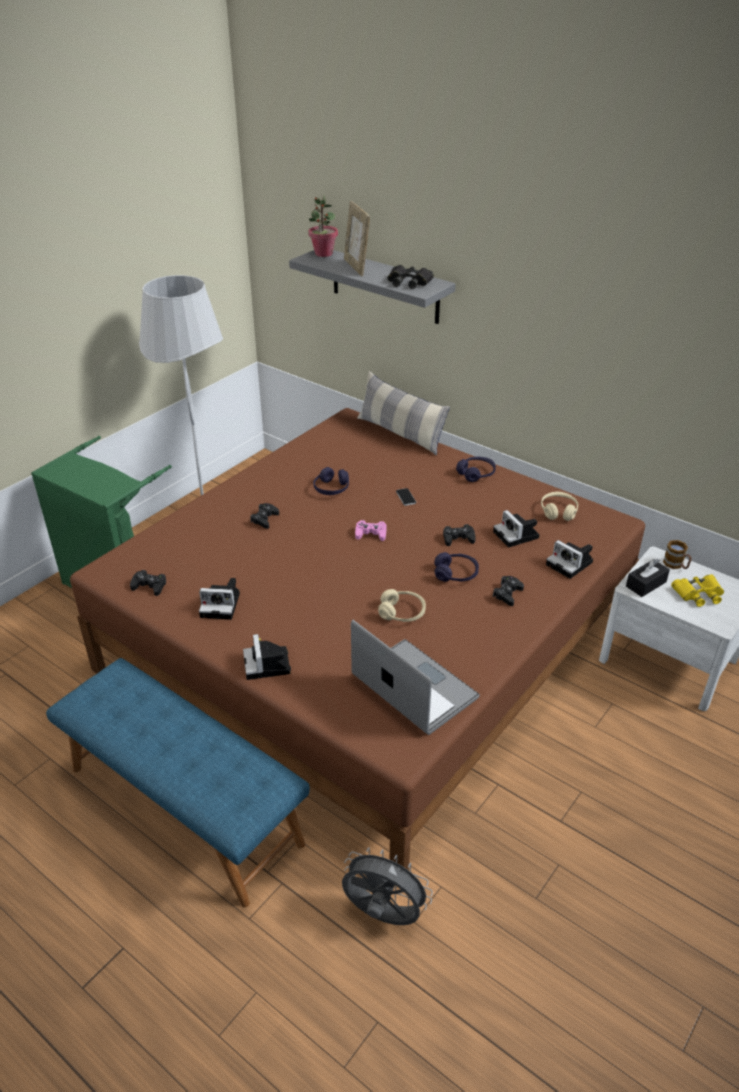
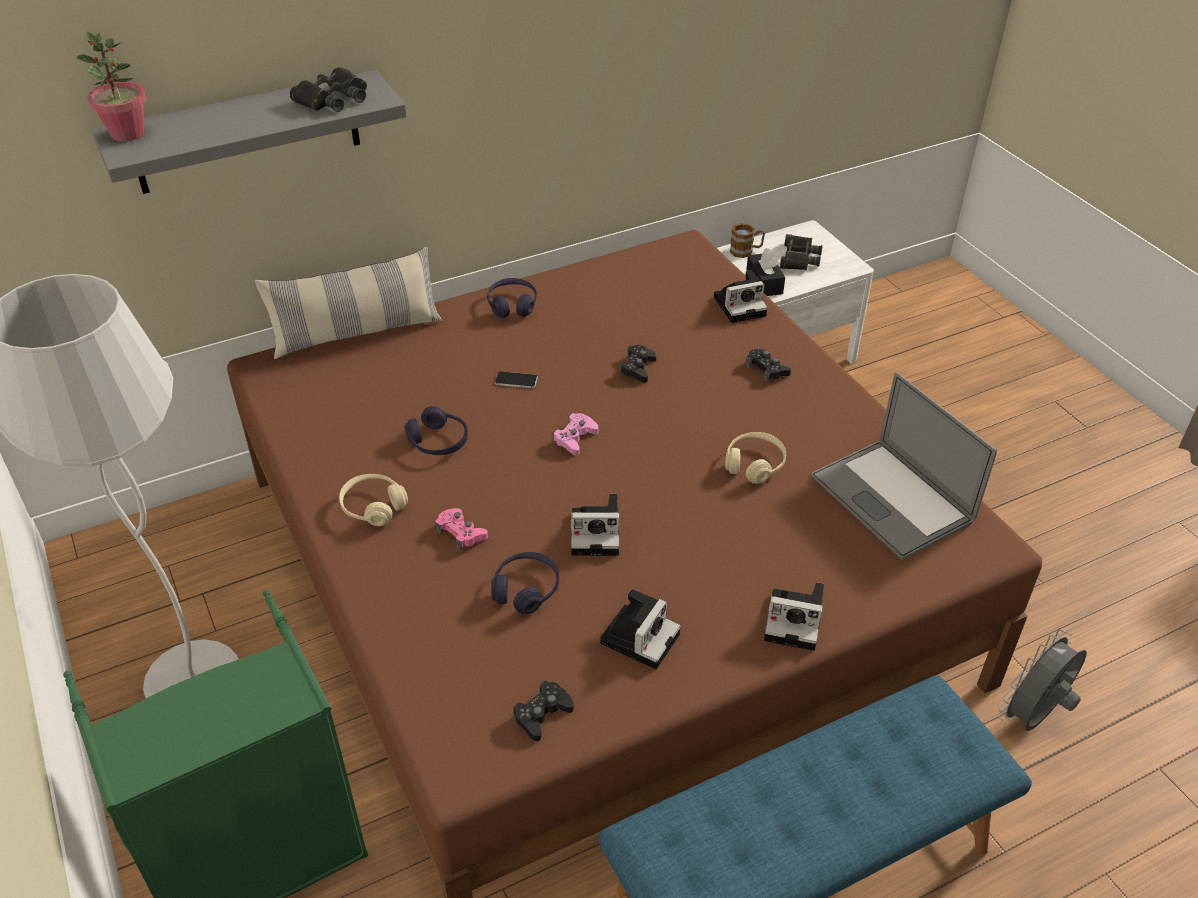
camera: 65 degrees left, 5 degrees up
(264, 519) = (461, 533): black game controller -> pink game controller
(356, 267) = (222, 121): picture frame -> none
(414, 687) = (891, 499): laptop -> laptop turned 105 degrees counterclockwise
(456, 574) = (706, 395): purple headphones -> purple headphones (526, 590)
(517, 535) = (663, 322): camera -> camera (598, 533)
(558, 511) = (639, 275): beige headphones -> beige headphones (373, 507)
(698, 594) = (798, 258): yellow binoculars -> black binoculars

